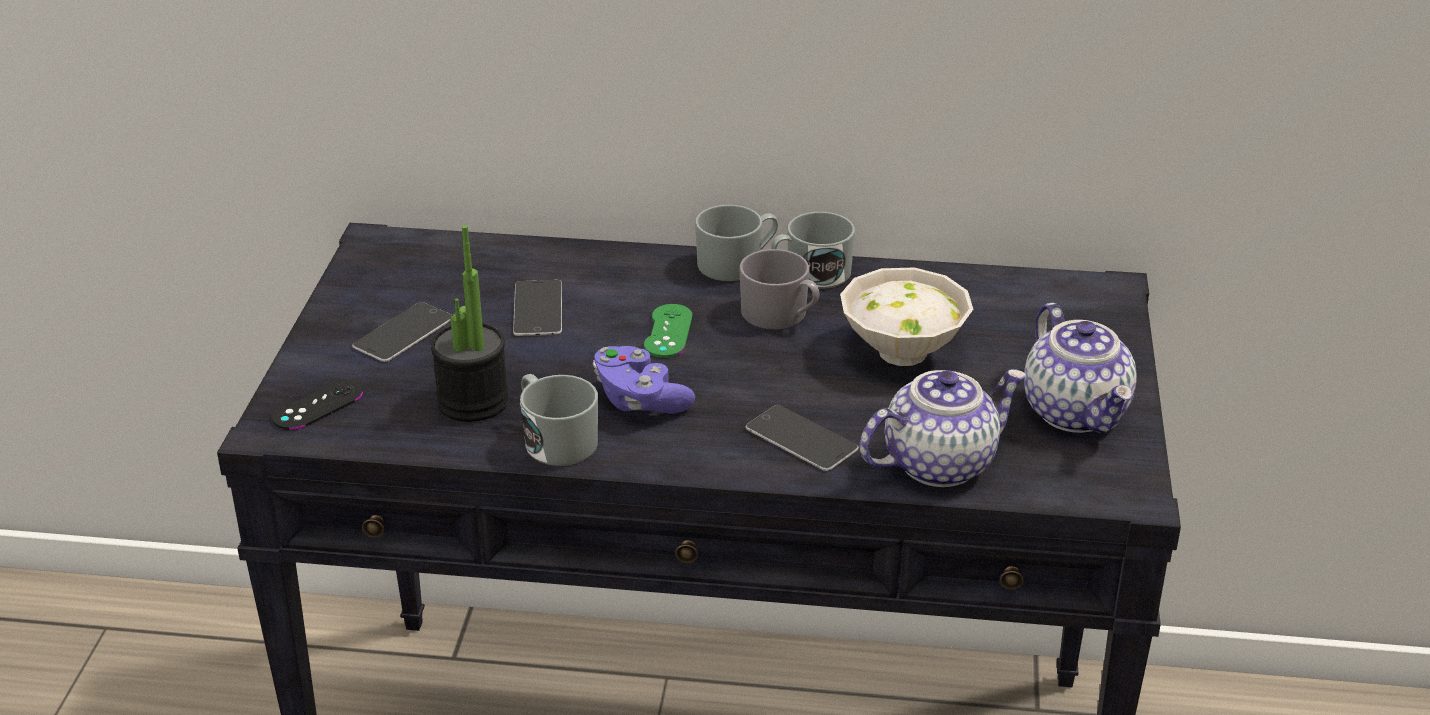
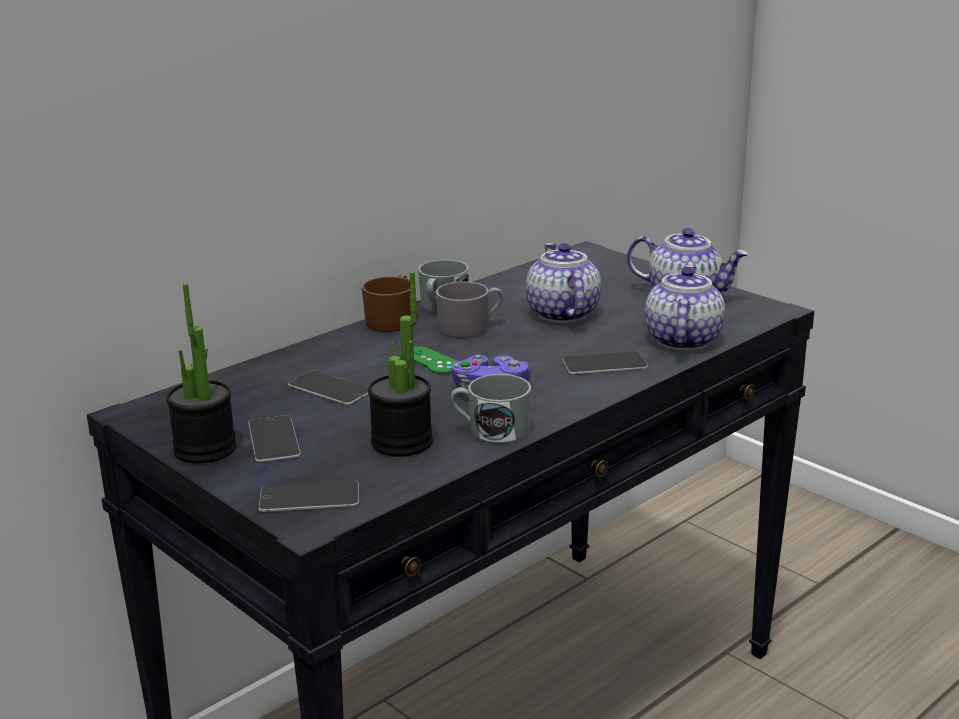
camera: 50 degrees left, 10 degrees down
(318, 405) = (309, 497): black game controller -> phone
(348, 309) = (205, 449): none -> potted plant
(737, 263) = (392, 320): grey mug -> brown mug
(899, 352) = (561, 313): white bowl -> teapot

